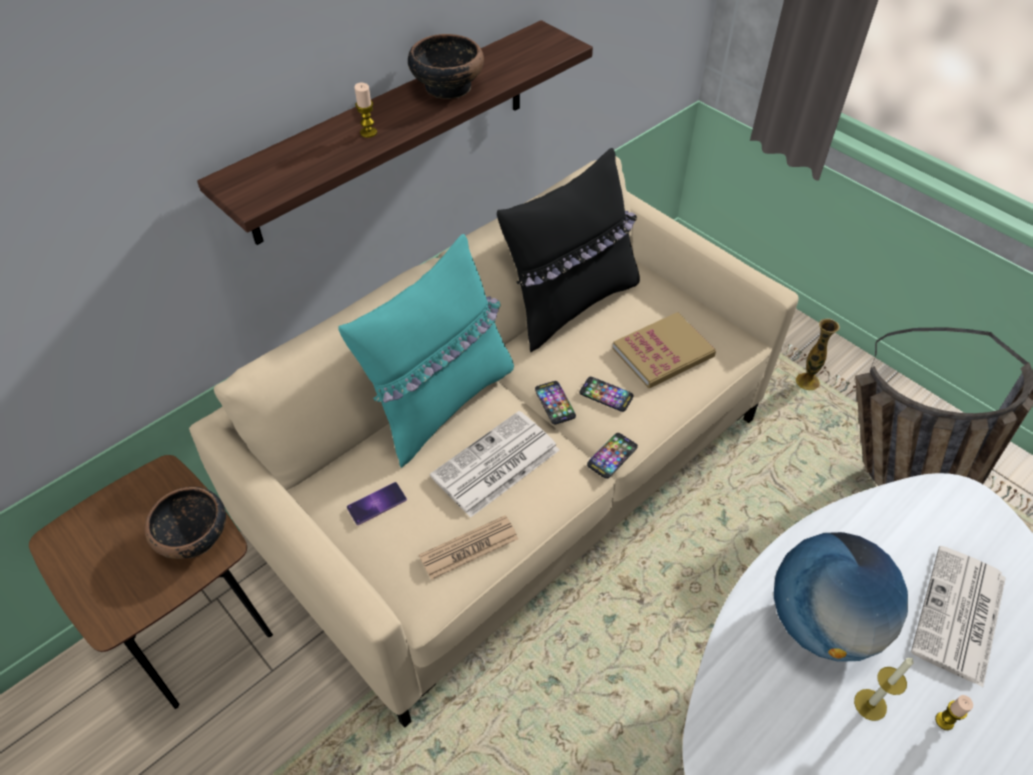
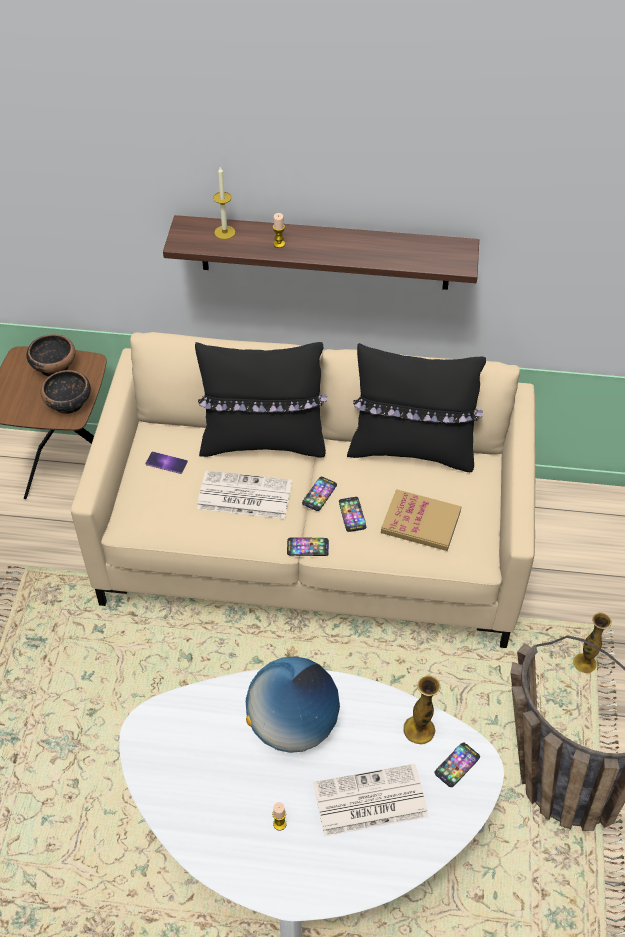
camera: 50 degrees right, 0 degrees up
(441, 402) = (263, 441): turquoise pillow -> black pillow
(447, 86) = (357, 245): bowl -> bowl (54, 366)
(469, 548) = (177, 521): newspaper -> none
(870, 704) = (257, 778): candle -> candle (224, 232)
(896, 517) = (419, 730): none -> vase
(956, 514) = (457, 765): none -> phone

